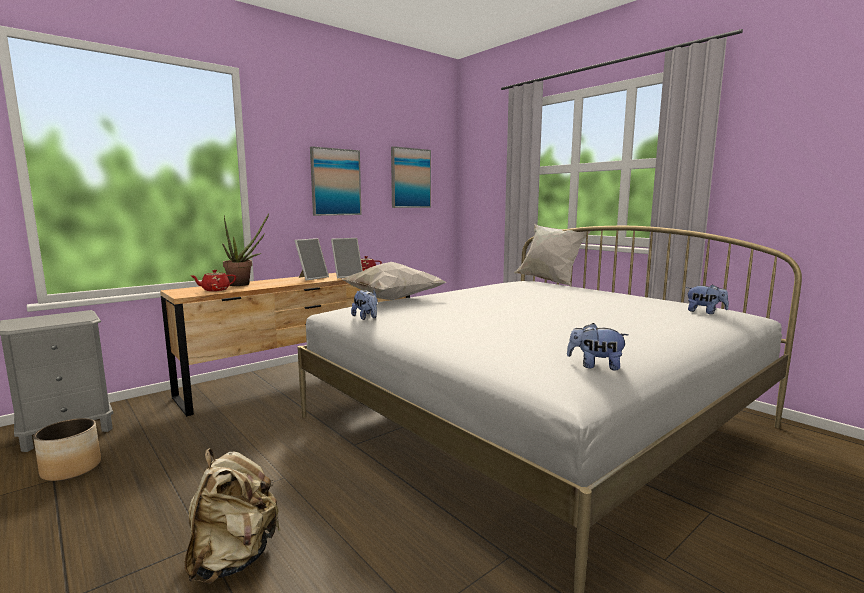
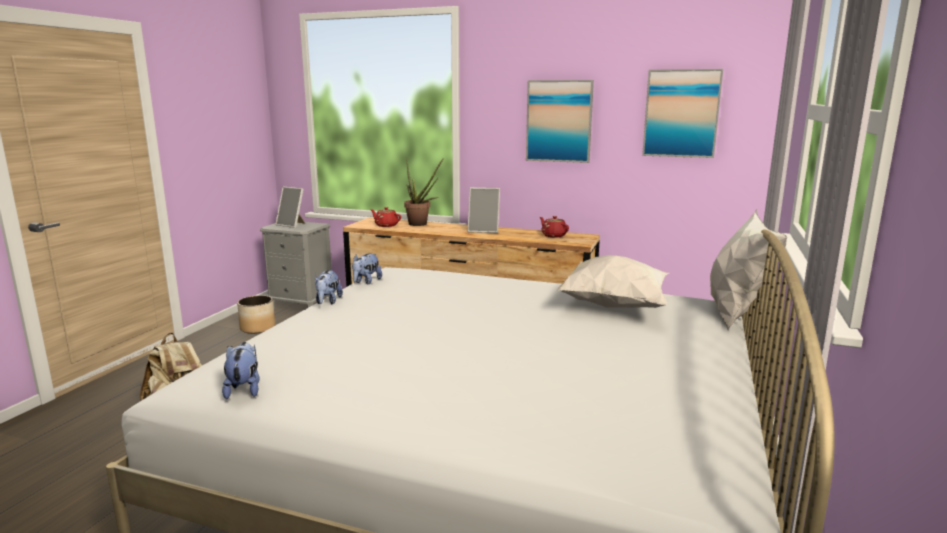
camera: 60 degrees right, 5 degrees up
(347, 276) = (515, 236): picture frame -> picture frame (292, 225)
(391, 299) = (458, 273): white pillow -> white pillow (613, 306)
(705, 312) = (630, 444): plush toy -> plush toy (327, 302)

